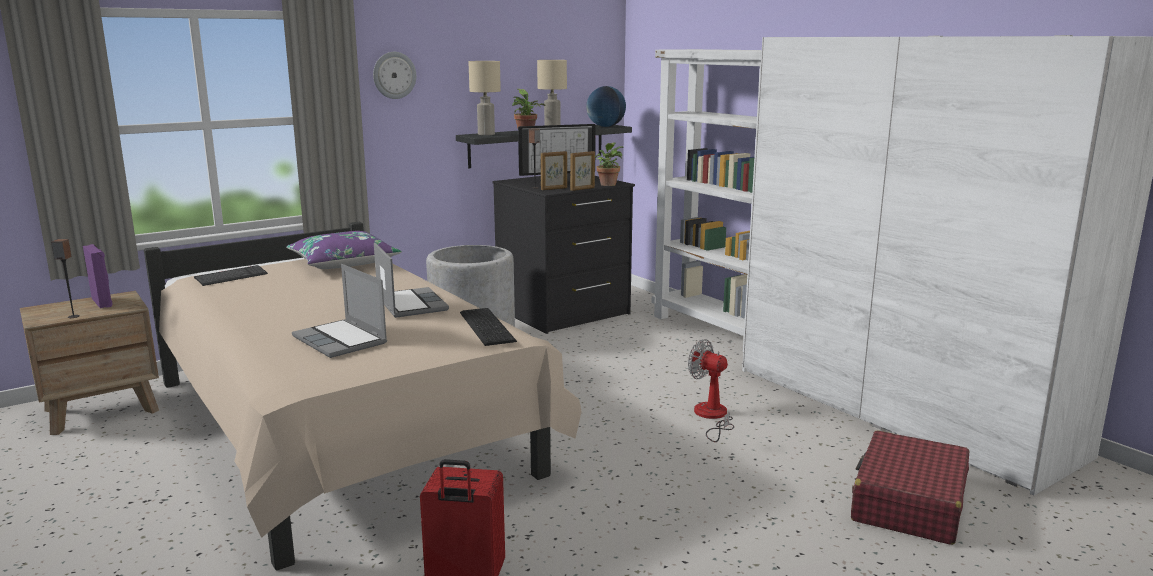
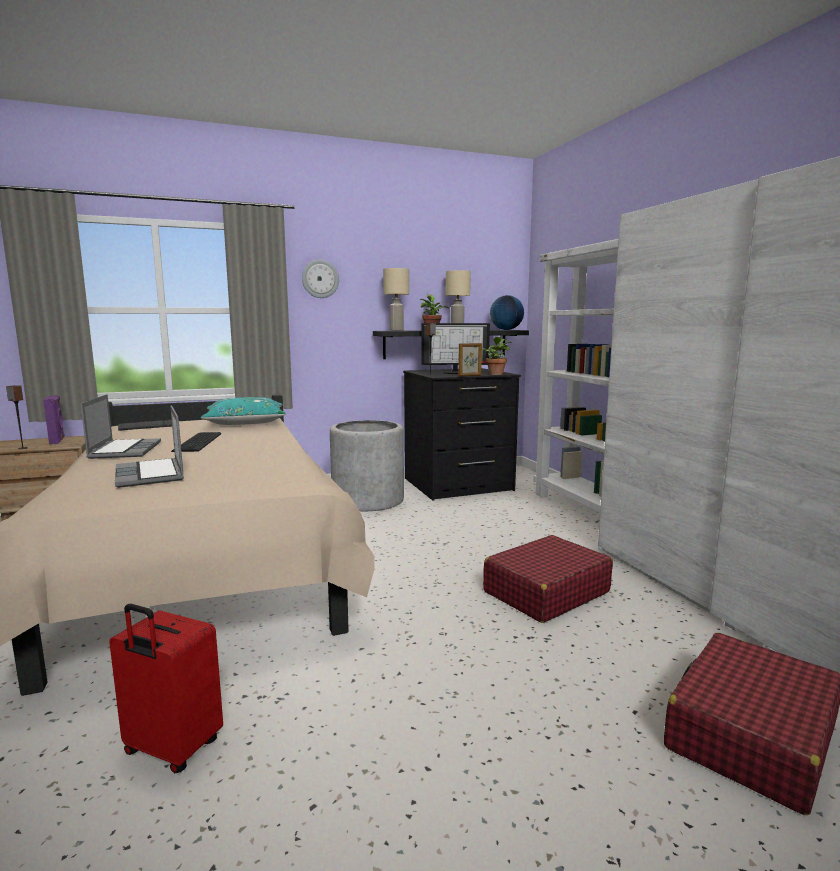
camera: 15 degrees right, 5 degrees down
(344, 263) = (245, 422): purple pillow -> turquoise pillow
(410, 304) = (251, 452): laptop -> laptop (125, 450)
(488, 326) = (294, 473): keyboard -> keyboard (200, 442)
(554, 189) = (445, 375): picture frame -> none
(712, 417) = (545, 592): fan -> red suitcase

